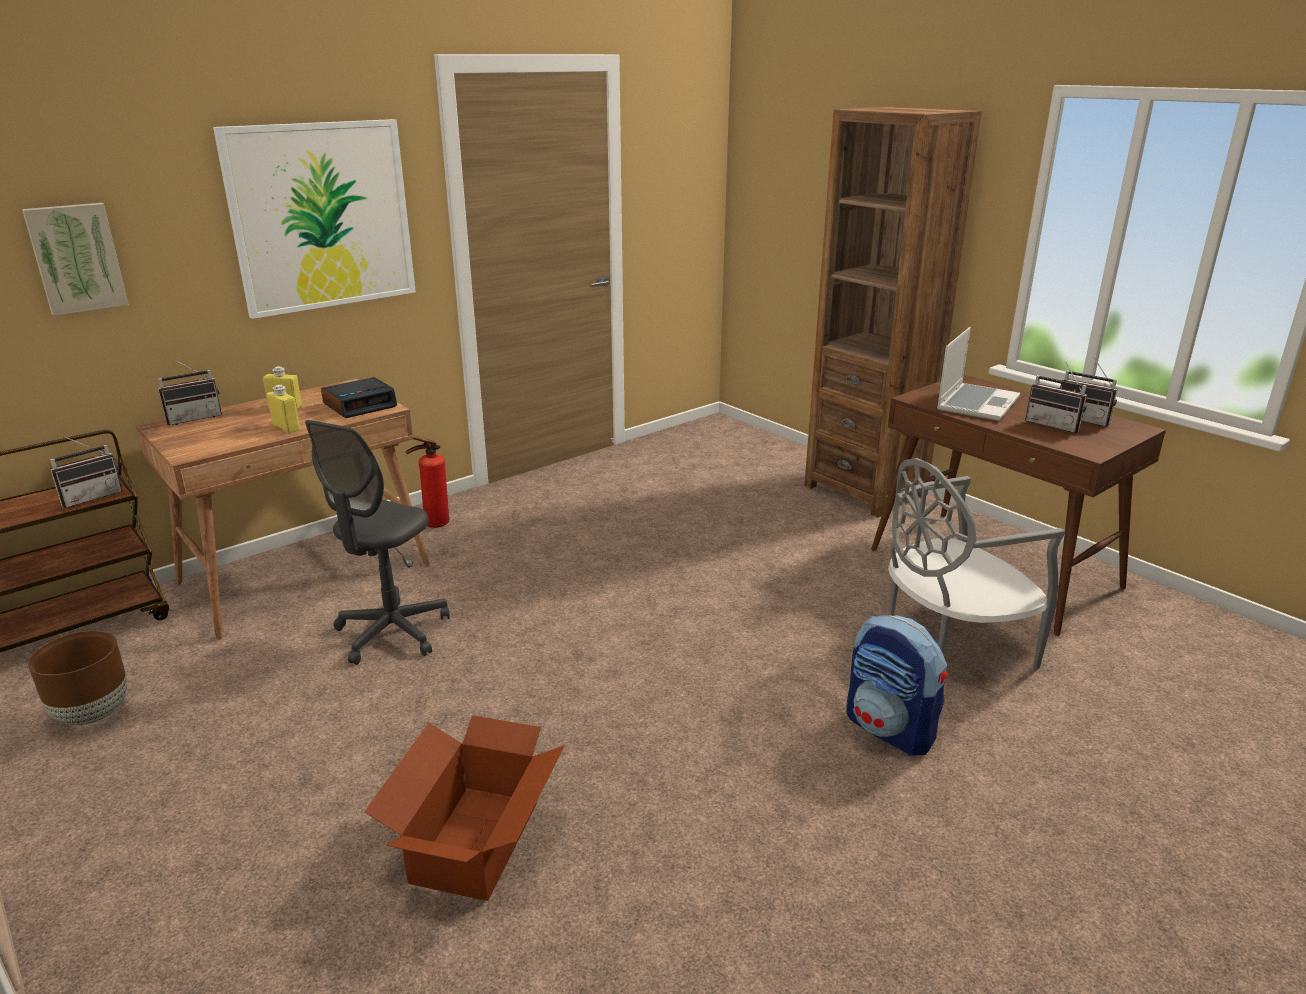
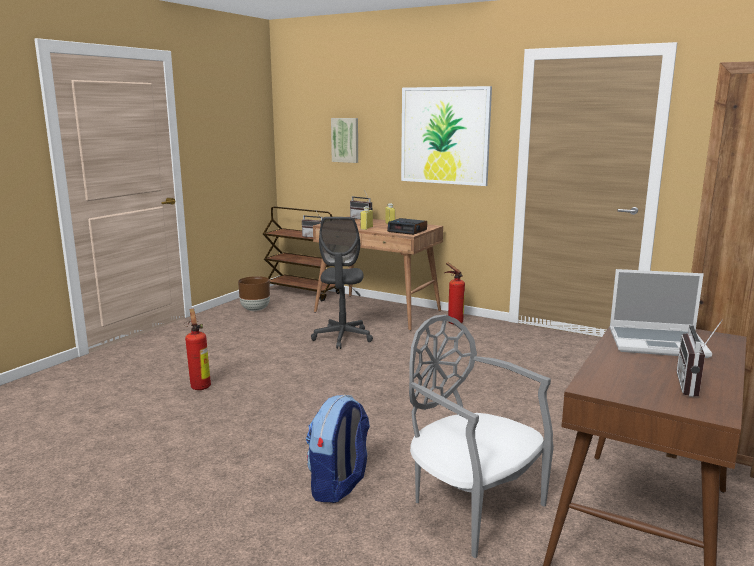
camera: 70 degrees right, 10 degrees down
(392, 633) = (342, 338): grey office chair -> grey office chair turned 90 degrees counterclockwise
(473, 842) = (200, 386): cardboard box -> fire extinguisher
(1055, 425) = (649, 373): radio -> none

